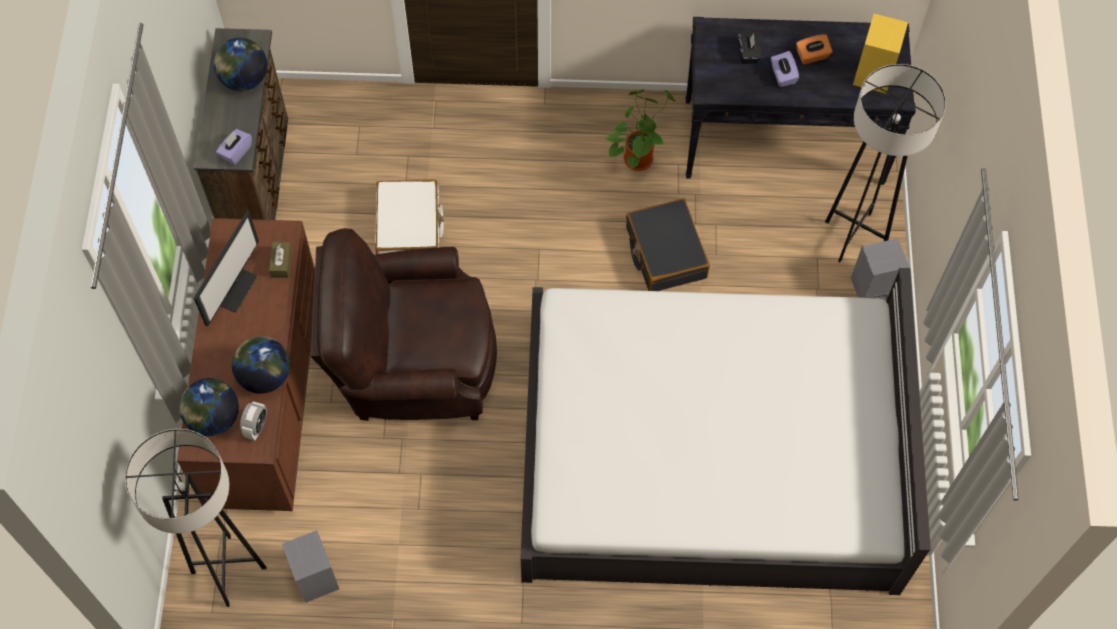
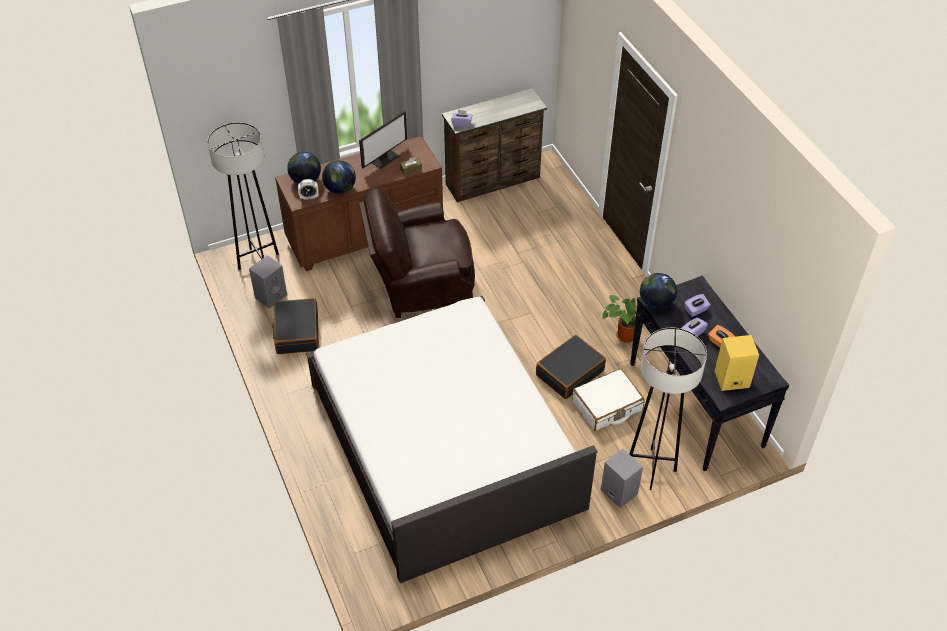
camera: 65 degrees right, 15 degrees down
(234, 288) = (385, 158): monitor -> monitor turned 45 degrees counterclockwise
(244, 79) = (508, 109): globe -> globe (656, 303)
(409, 228) = (505, 252): white suitcase -> white suitcase (607, 406)
(410, 566) = (297, 332): none -> black suitcase
(411, 364) = (420, 286): brown armchair -> brown armchair turned 75 degrees counterclockwise
(748, 53) = (696, 310): black tissue box -> purple tissue box

